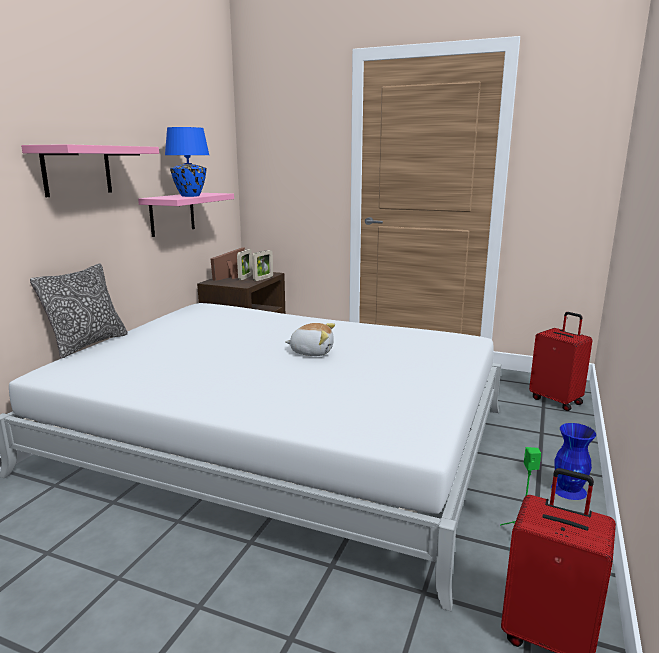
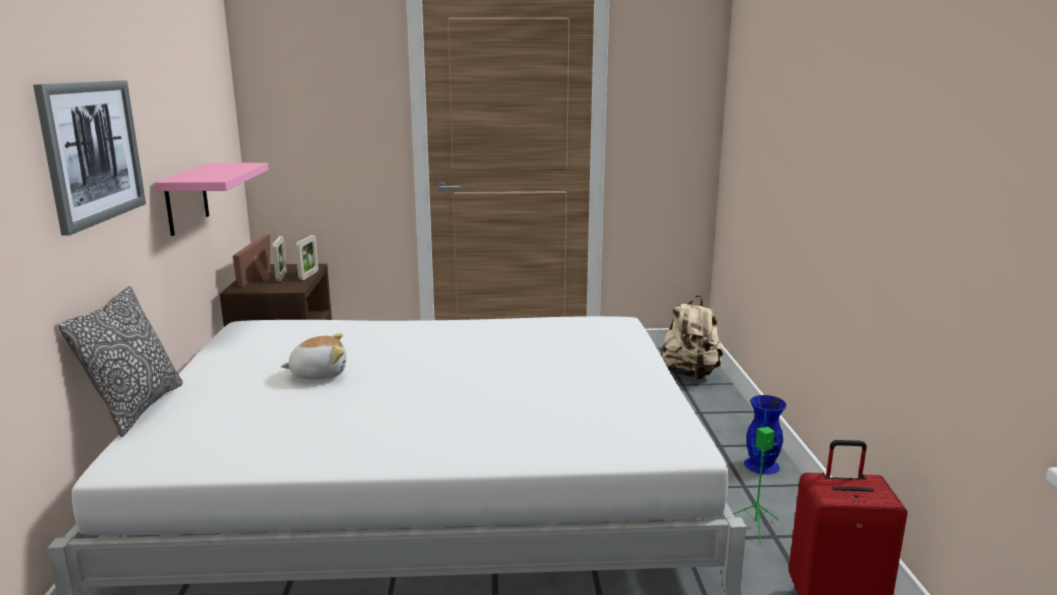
camera: 25 degrees left, 0 degrees up
(77, 170) = (92, 152): pink shelf -> picture
(190, 196) = (222, 172): blue table lamp -> none
(312, 352) = (467, 366): plush toy -> plush toy (319, 374)
(556, 400) = (689, 375): red suitcase -> beige backpack

